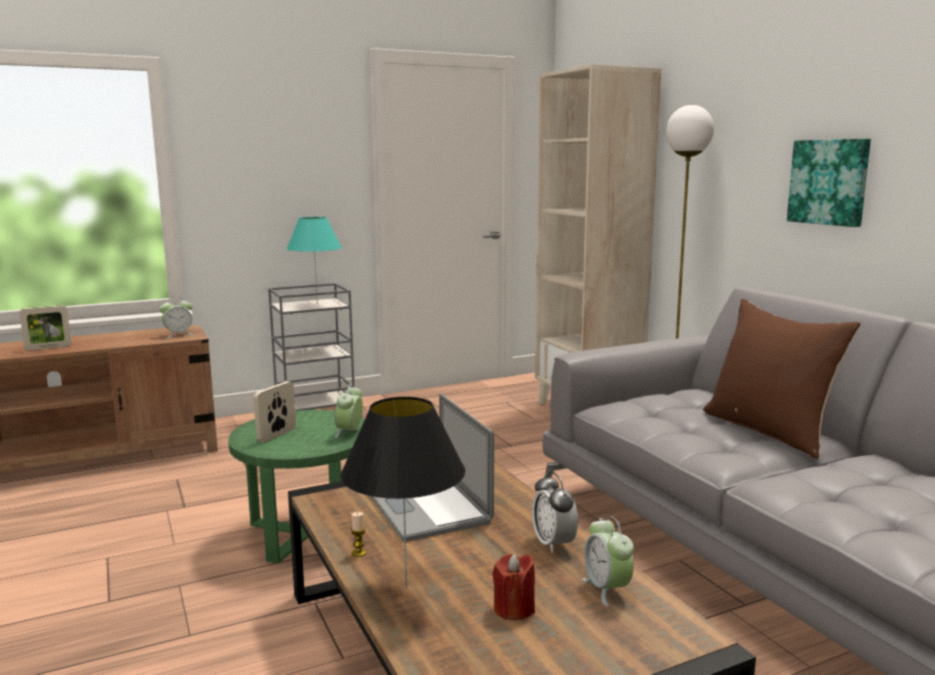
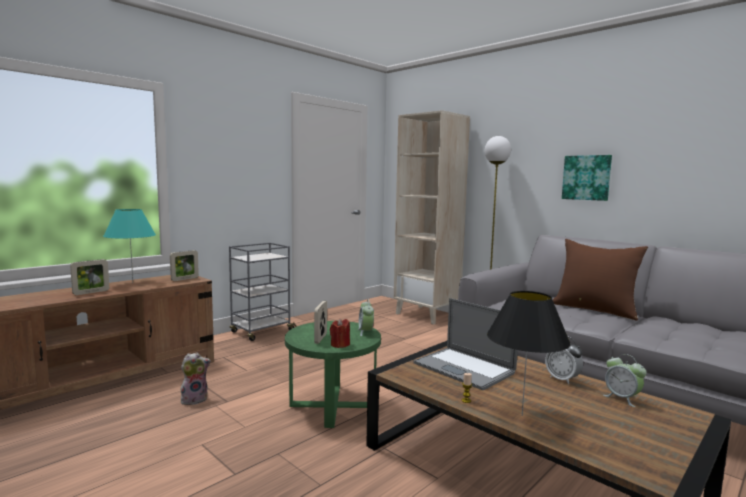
camera: 20 degrees left, 5 degrees down
(150, 498) = (195, 399): none -> plush toy
(178, 334) = (185, 279): alarm clock -> picture frame
(317, 304) = (265, 256): turquoise table lamp -> turquoise table lamp (132, 283)
(514, 609) = (594, 416): red candle -> red candle (340, 345)

